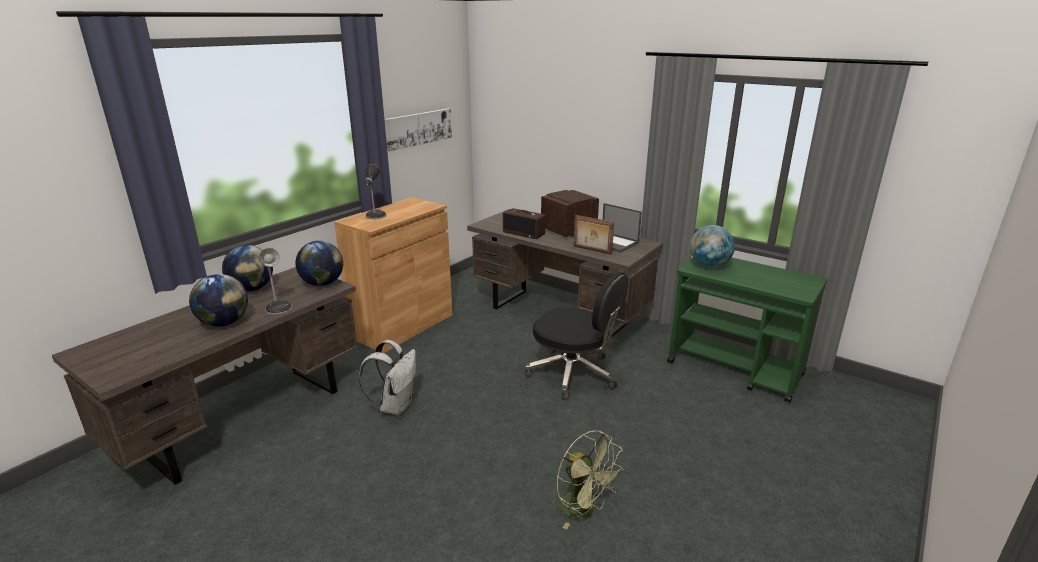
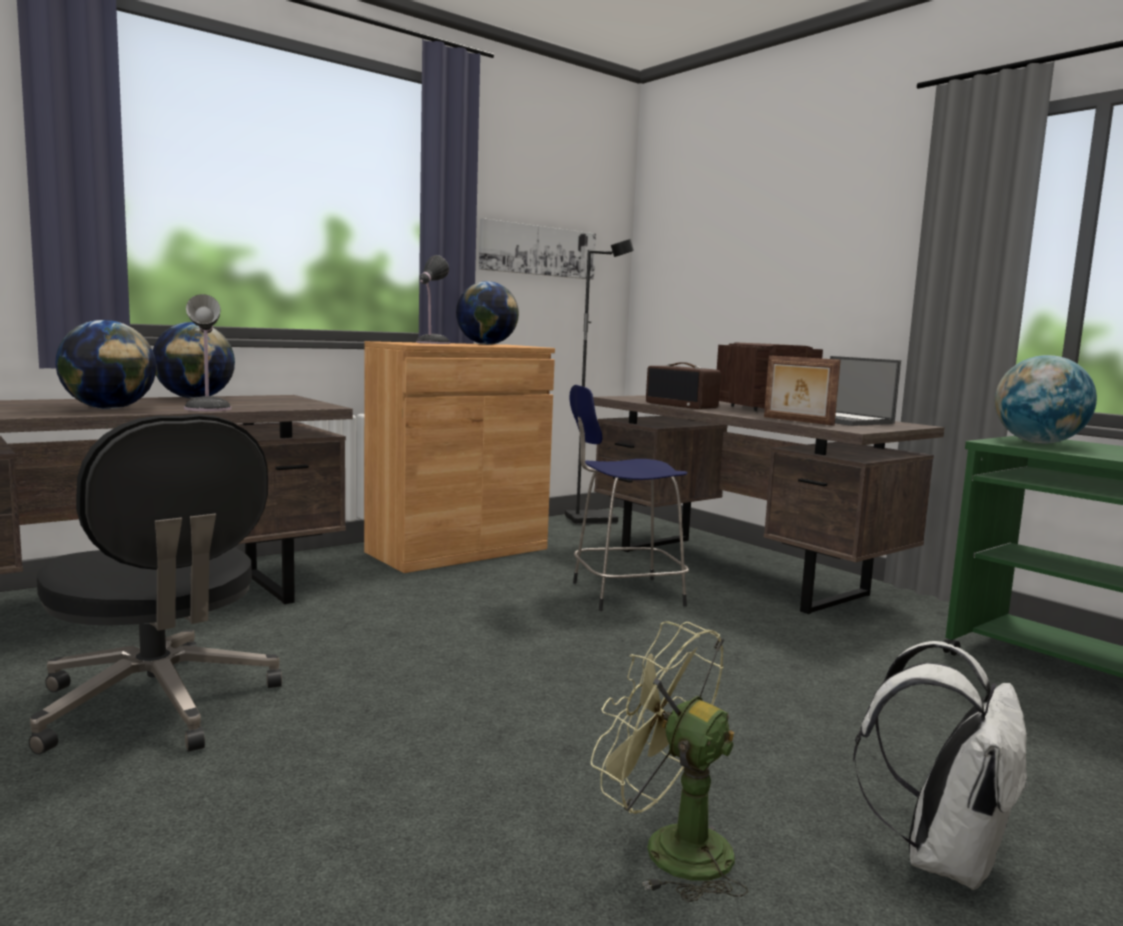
camera: 15 degrees right, 15 degrees down
(322, 284) = (304, 403): globe -> globe (486, 344)
(395, 406) = (376, 632): white backpack -> white backpack (941, 857)
(465, 281) = (591, 519): none -> black floor lamp
(508, 348) = (623, 594): none -> blue stool
(574, 374) = (736, 641): black office chair -> black office chair (158, 705)
(584, 510) = (669, 848): green fan -> green fan turned 150 degrees clockwise

